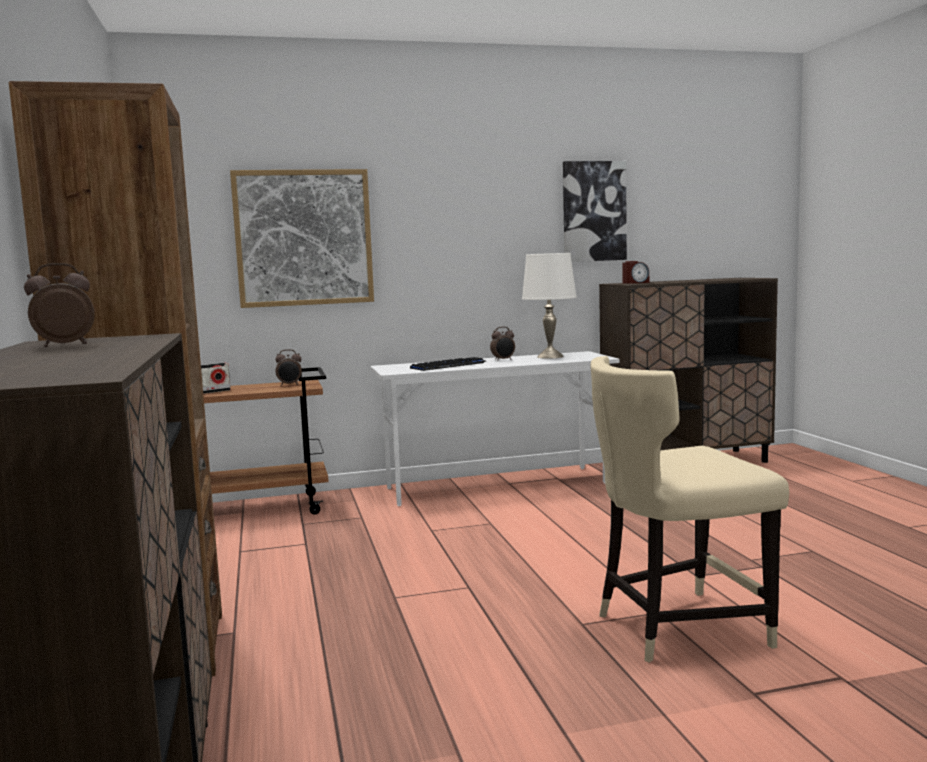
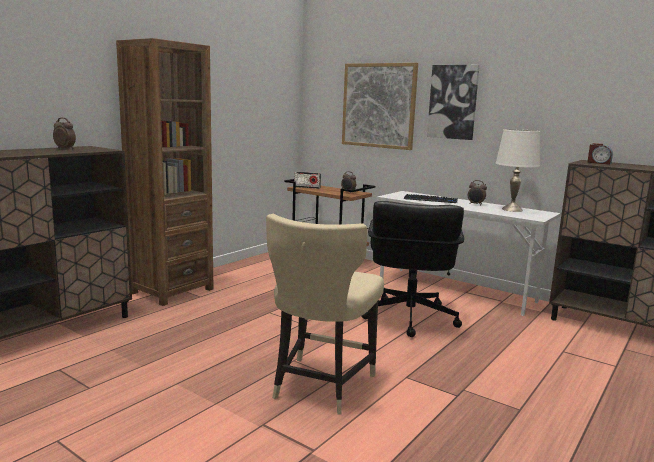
camera: 50 degrees right, 5 degrees up
(540, 528) = (409, 318): none -> black office chair
(593, 211) = (587, 98): picture -> picture (453, 102)
(676, 628) = (320, 386): beige chair -> beige chair turned 105 degrees counterclockwise

